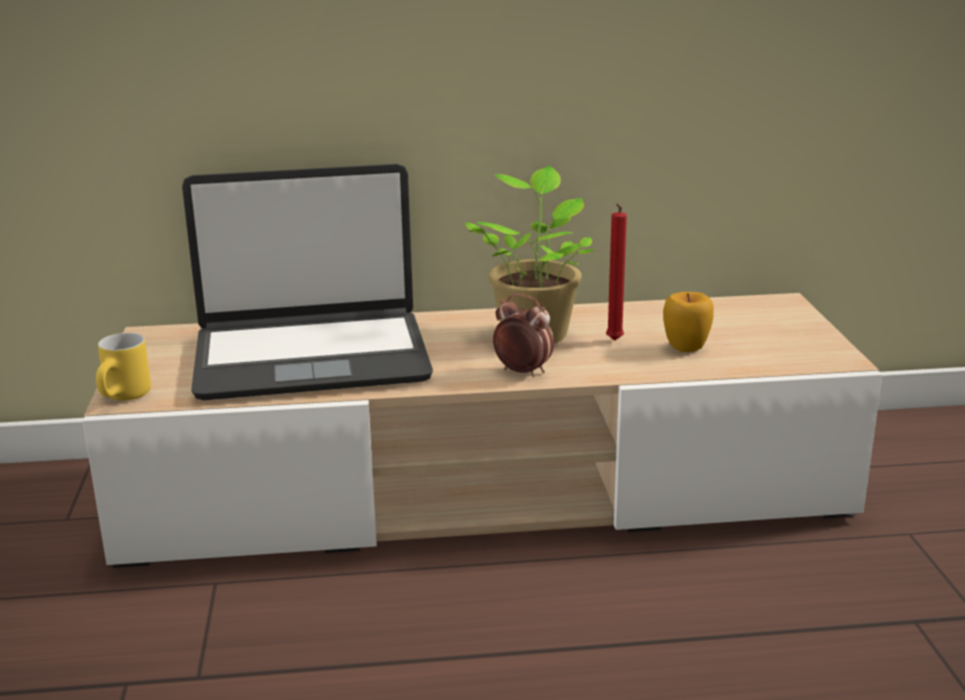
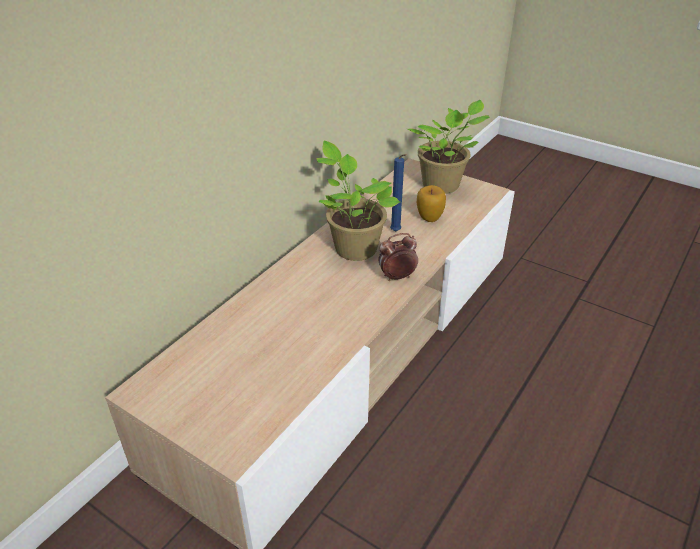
camera: 50 degrees left, 15 degrees up
(126, 398) = (235, 448): yellow mug -> none
(311, 357) = (279, 338): laptop -> none
(613, 341) = (396, 232): red candle -> blue candle
(780, 330) = (443, 186): none -> potted plant

